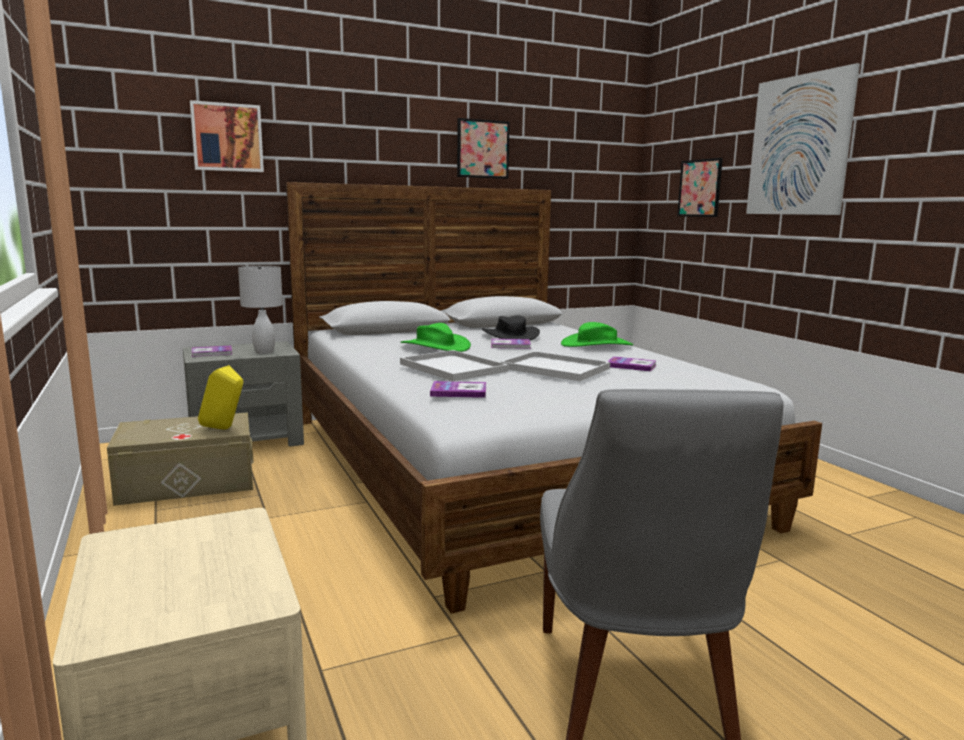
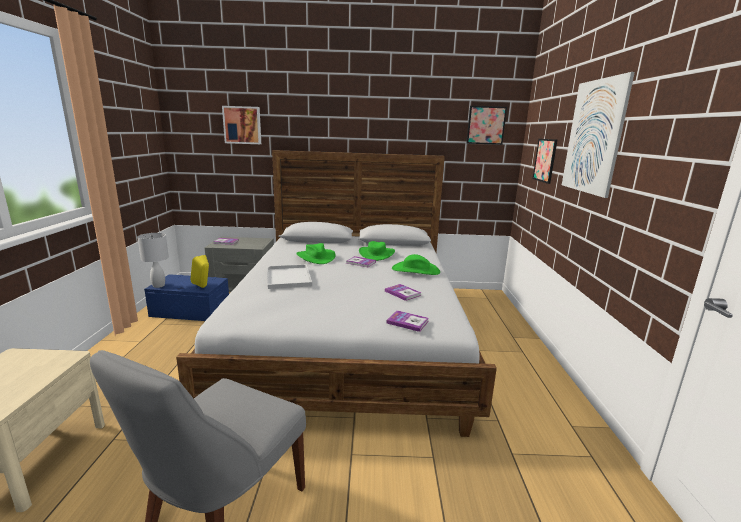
camera: 25 degrees right, 5 degrees up
(187, 482) = (190, 310): beige storage box -> blue storage box
(264, 352) = (249, 245): white table lamp -> white table lamp (158, 286)
(458, 391) = (254, 298): book -> book (407, 322)
(482, 149) = (397, 128): picture -> picture (486, 125)
(510, 336) = (377, 254): black hat -> green hat
(553, 368) = (345, 287): white tray -> none

